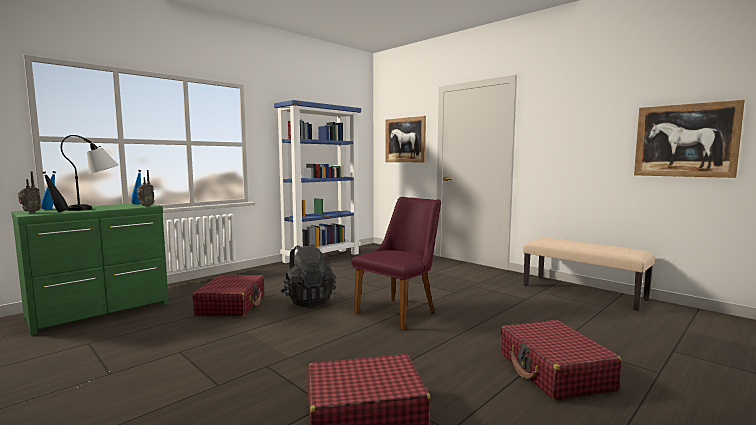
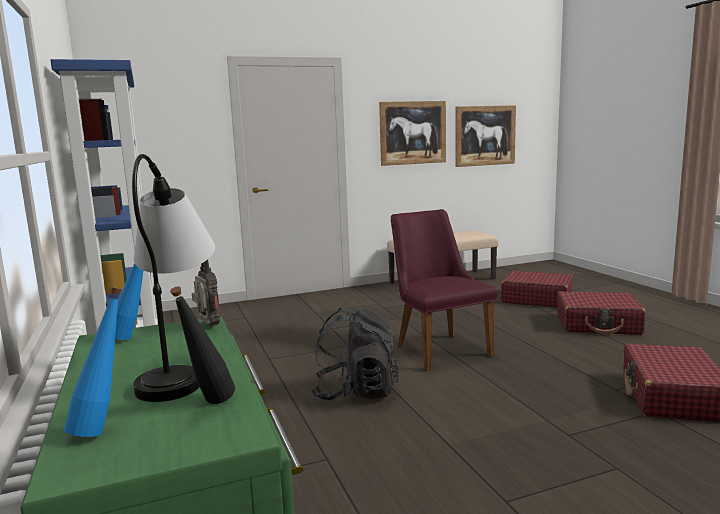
camera: 65 degrees left, 5 degrees up
(30, 212) = (151, 449): radio -> none
(232, 305) = (319, 453): red suitcase -> red suitcase (536, 299)
(405, 140) = (167, 135): picture -> picture (413, 133)

